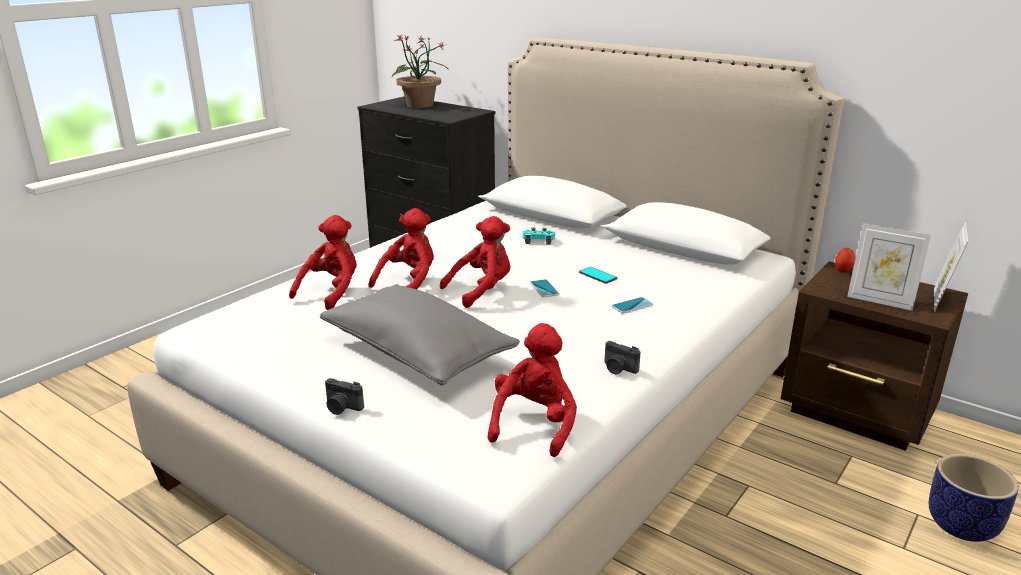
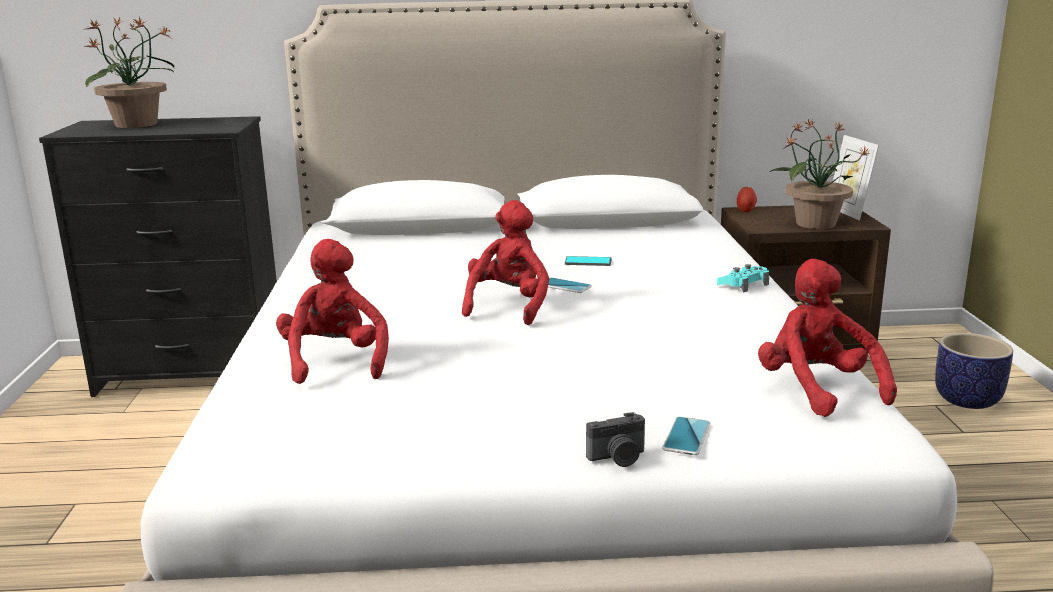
camera: 40 degrees left, 5 degrees down
(409, 283) = (410, 324): red plush toy -> none
(417, 354) = (576, 381): grey pillow -> none
(538, 240) = (460, 250): turquoise game controller -> turquoise game controller (743, 285)
(618, 369) = (777, 323): camera -> none
(632, 306) = (674, 275): phone -> phone (686, 437)
(880, 301) = (814, 223): picture frame -> potted plant

